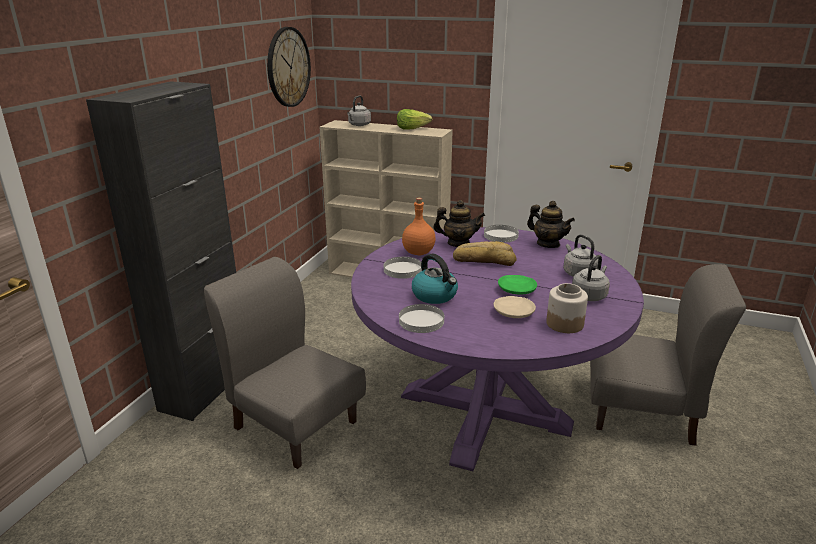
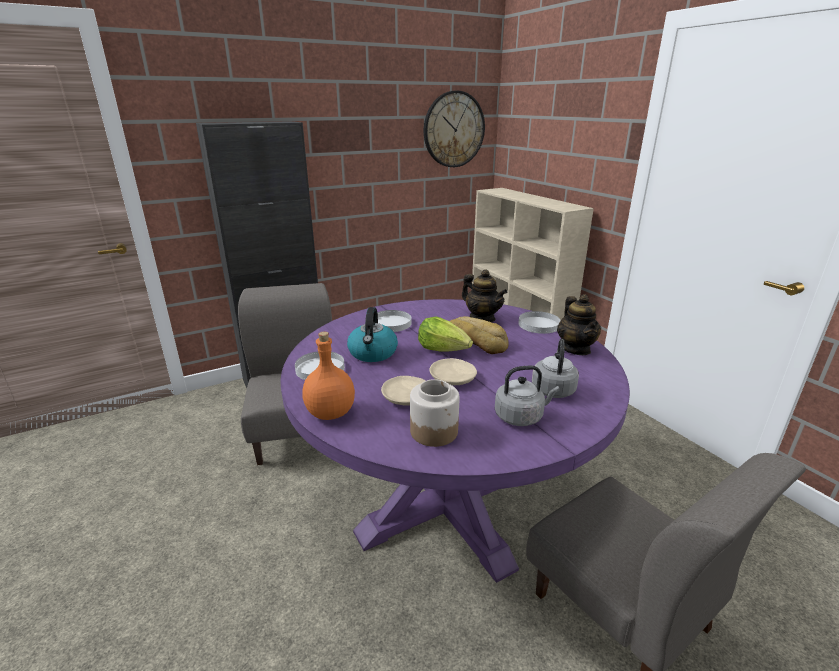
camera: 40 degrees right, 0 degrees up
(359, 125) = (511, 193): grey kettle -> none
(412, 128) = (553, 202): lettuce -> lettuce (443, 349)
(419, 252) = (432, 314): orange bottle -> orange bottle (331, 413)
(517, 290) = (453, 378): green plate -> beige plate

